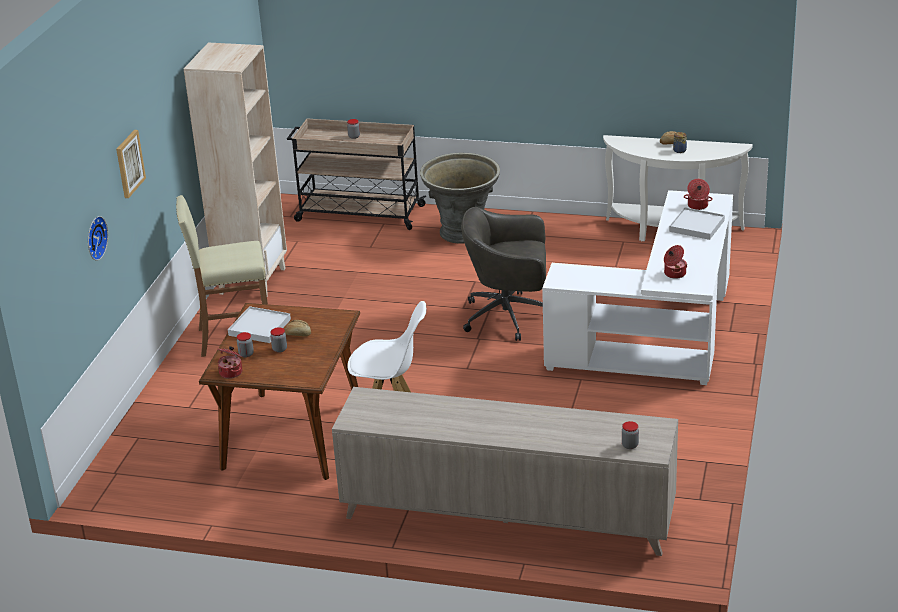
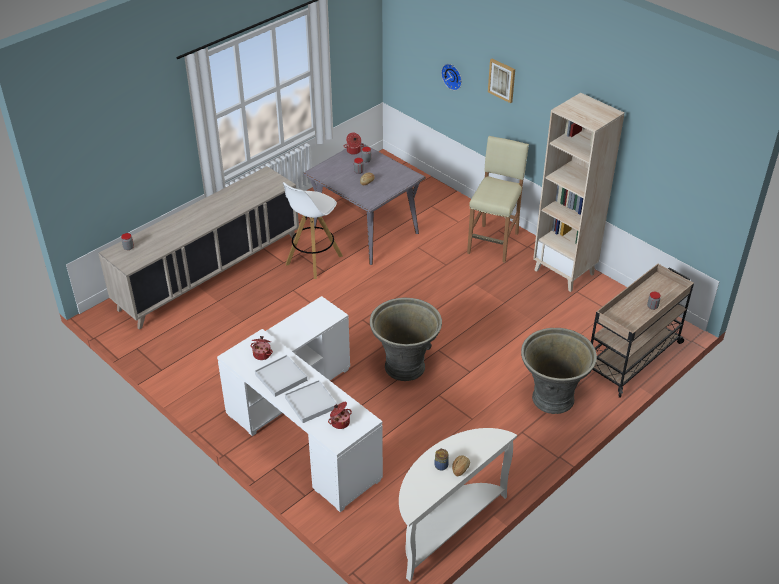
camera: 120 degrees right, 10 degrees up
(259, 327) = (390, 172): white tray -> white tray (281, 377)
(292, 435) = (365, 231): brown dining table -> grey dining table
(509, 316) = (405, 366): grey office chair -> grey planter

